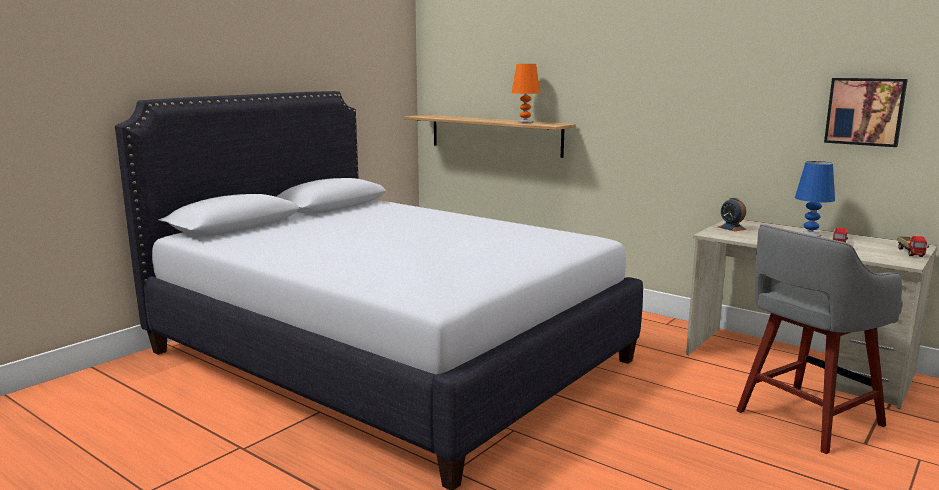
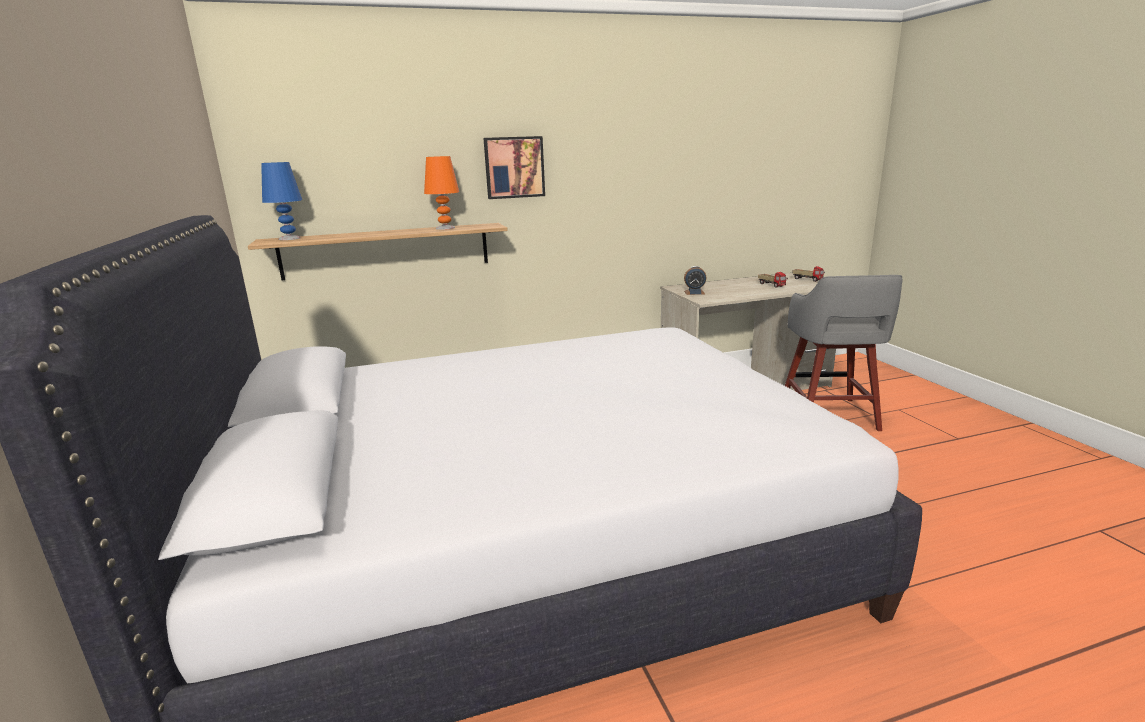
camera: 55 degrees left, 5 degrees up
(810, 234) = (737, 283): blue table lamp -> blue table lamp (289, 238)
(865, 111) = (748, 181): picture -> picture (514, 167)

